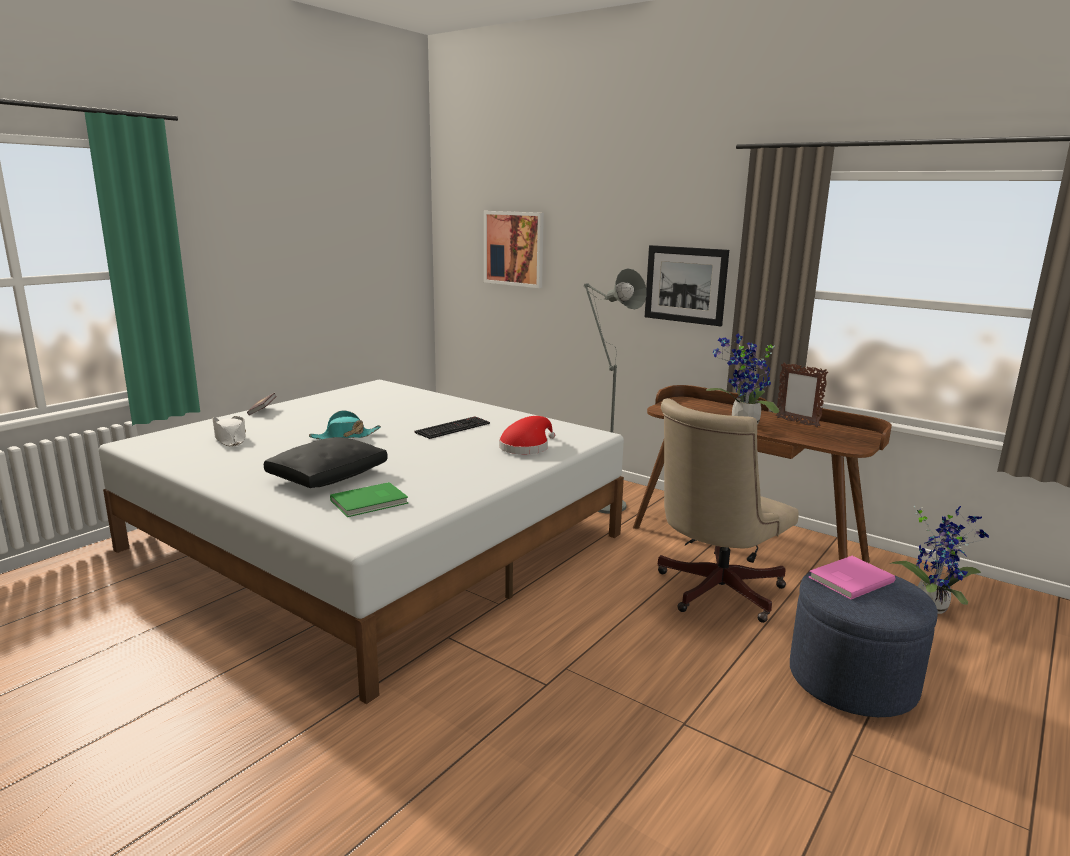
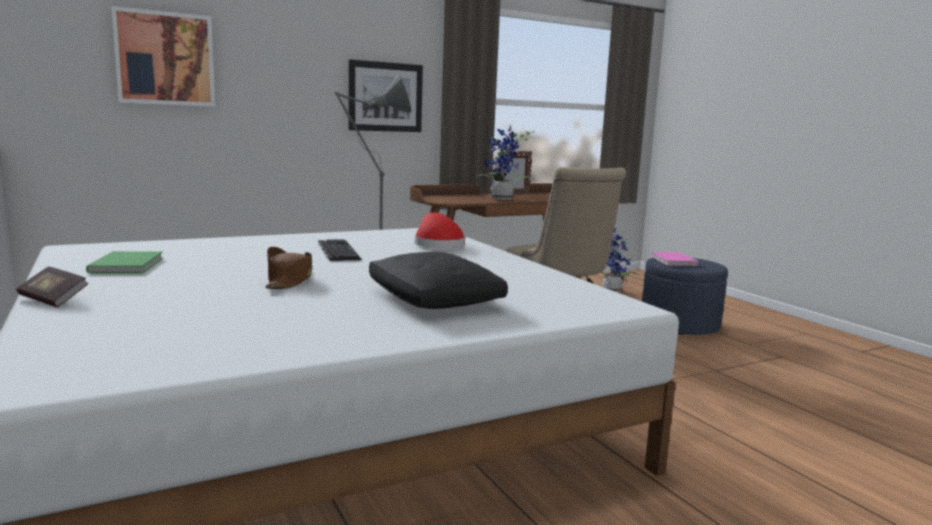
camera: 65 degrees left, 5 degrees down
(230, 438) = (174, 324): white hat -> none
(345, 436) = (289, 280): turquoise hat -> brown hat
(371, 502) = (536, 295): green book -> green book (129, 265)

